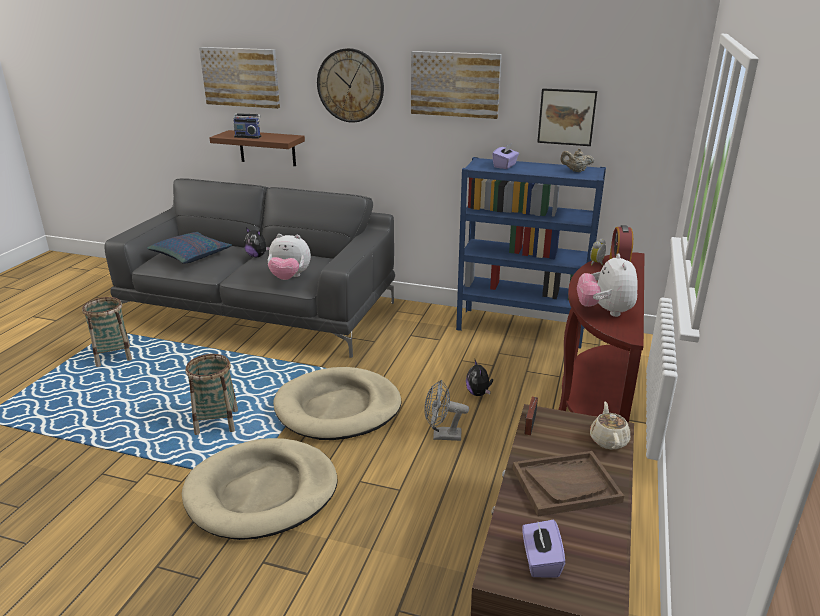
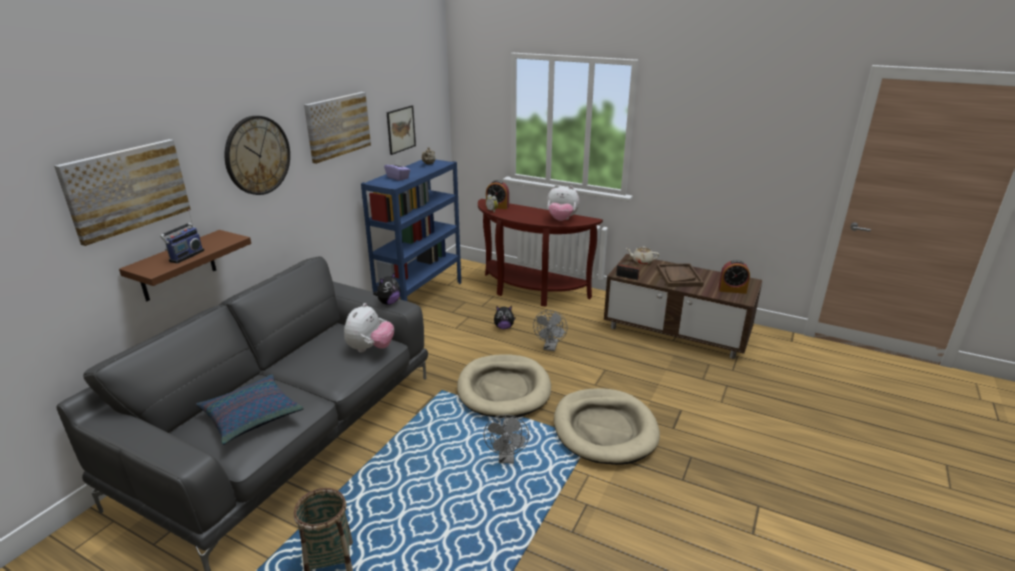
camera: 80 degrees left, 0 degrees up
(217, 422) = (507, 458): basket -> grey fan
(257, 256) = (288, 370): plush toy -> plush toy (388, 302)
(540, 560) = (732, 290): purple tissue box -> alarm clock

